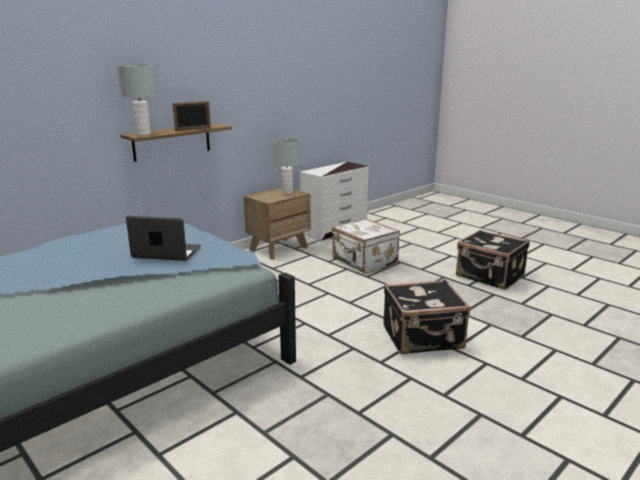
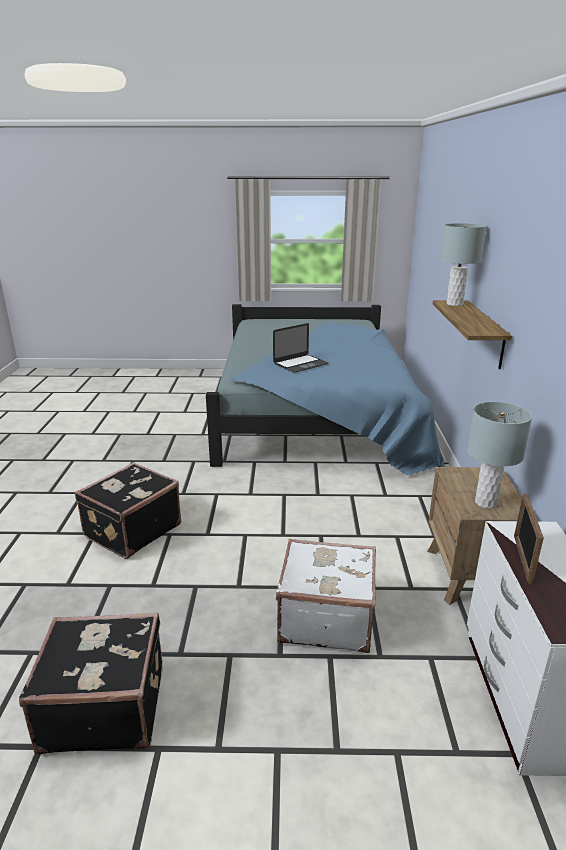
camera: 135 degrees right, 5 degrees up
(193, 129) = (464, 319): picture frame -> picture frame (522, 559)

